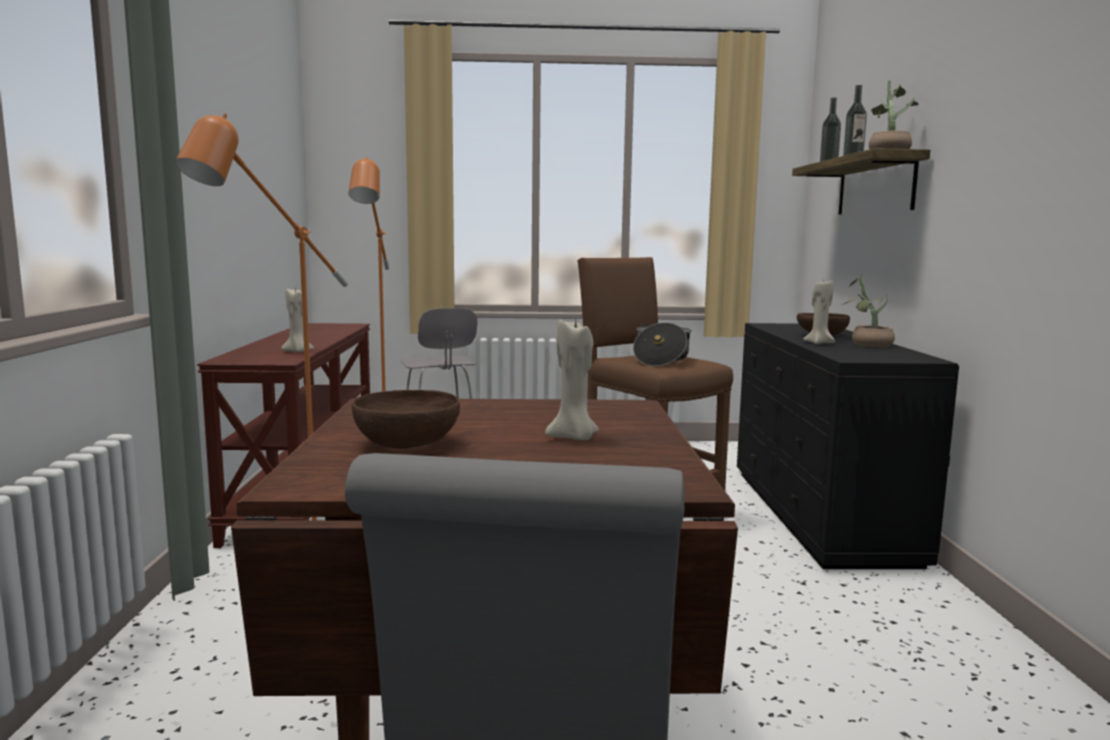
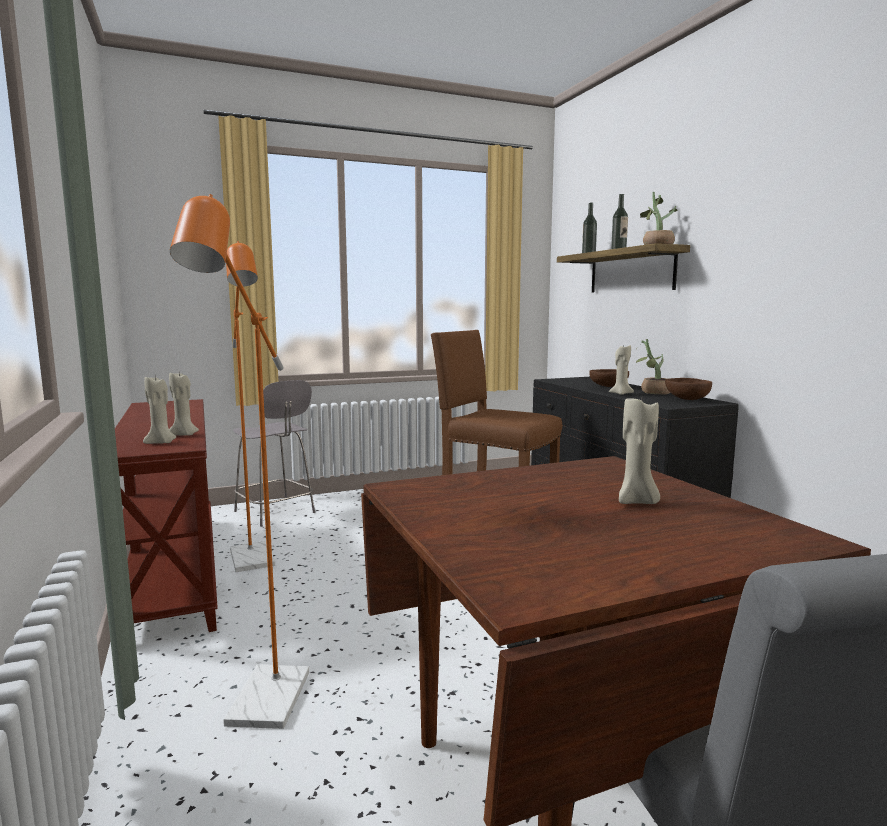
camera: 20 degrees left, 0 degrees up
(268, 356) = (161, 443): none -> beige candle
(407, 443) = (518, 529): brown bowl -> brown bowl (687, 399)
(661, 359) = (505, 415): cooking pot -> none

